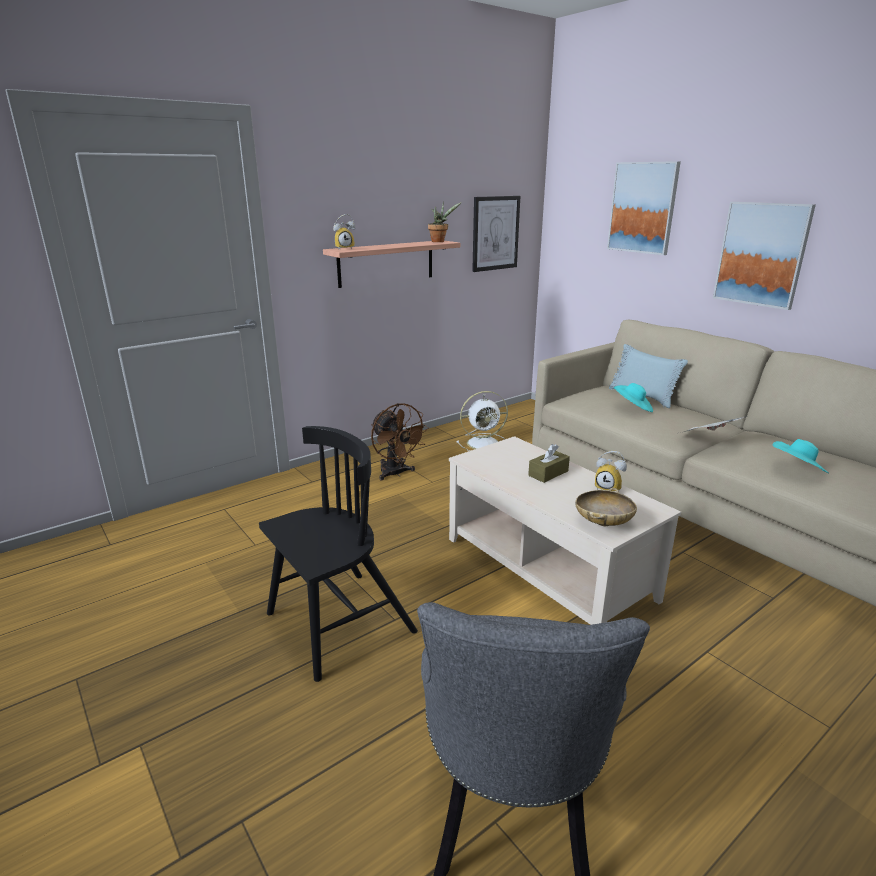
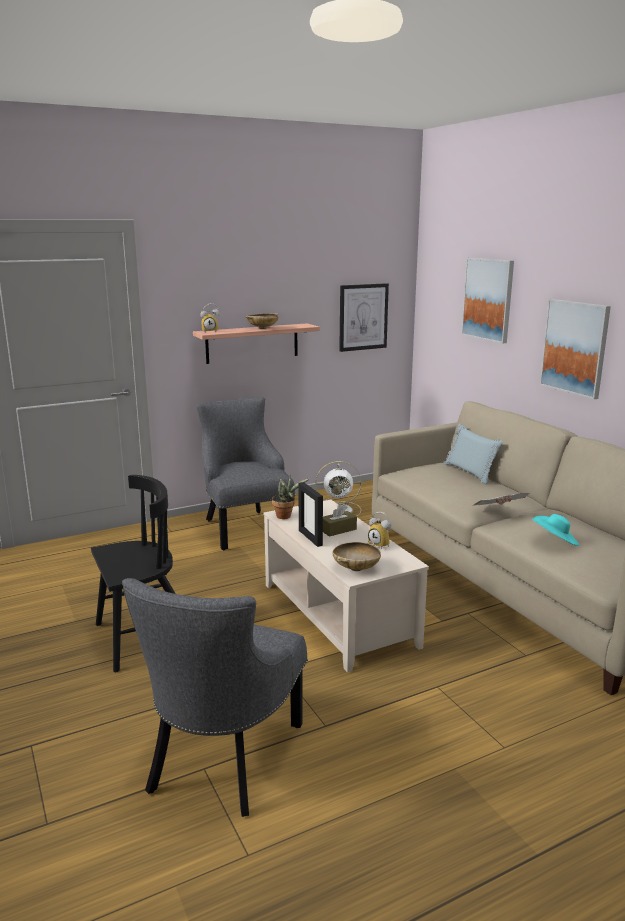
camera: 10 degrees right, 5 degrees down
(396, 473) = (246, 530): brown fan -> grey armchair
(400, 245) = (262, 328): none -> beige bowl
(439, 241) = (302, 325): potted plant -> potted plant (286, 516)
(524, 486) = (311, 537): none -> picture frame
(632, 408) = (451, 482): turquoise hat -> none

